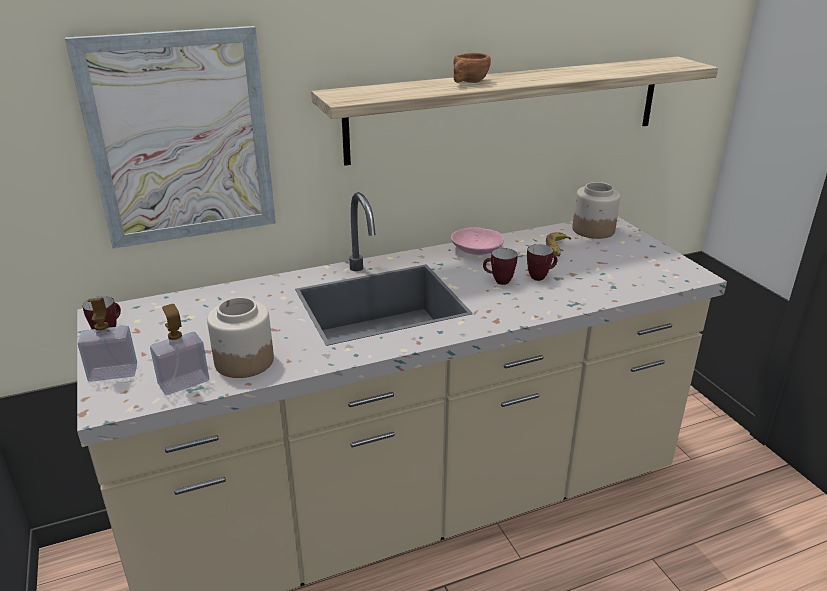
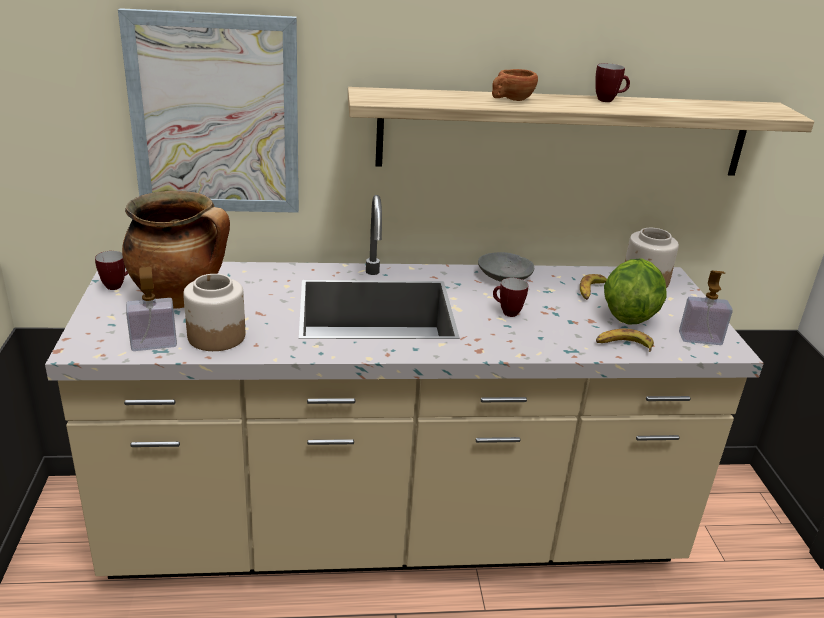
camera: 15 degrees right, 0 degrees up
(113, 373) = (100, 322): soap dispenser -> soap dispenser (700, 338)
(185, 331) = (181, 298): none -> cooking pot
(477, 250) = (505, 277): pink bowl -> grey bowl
(540, 277) = (554, 316): mug -> mug (608, 100)
(599, 263) = (628, 315): none -> lettuce
(612, 290) = (623, 345): none -> banana

